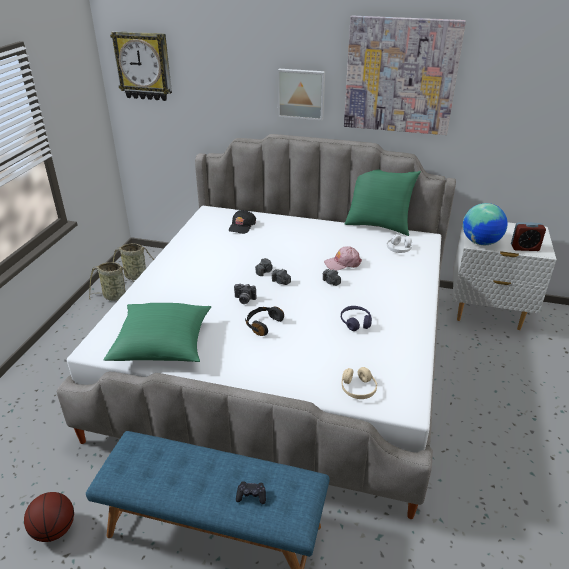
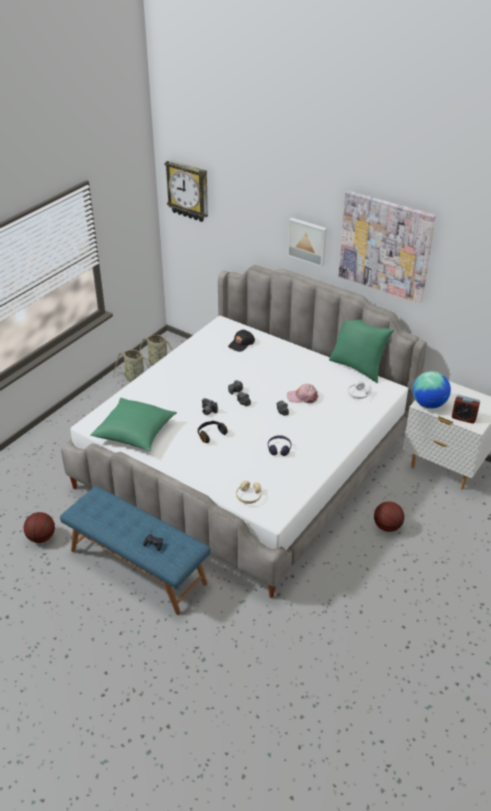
camera: 20 degrees right, 5 degrees up
(479, 388) = (387, 526): none -> basketball

